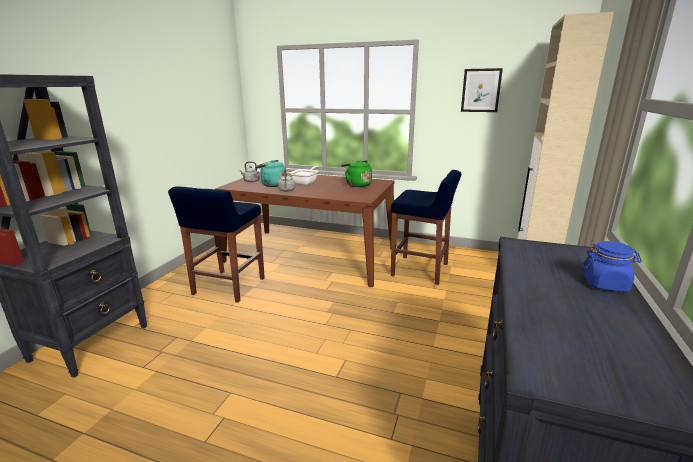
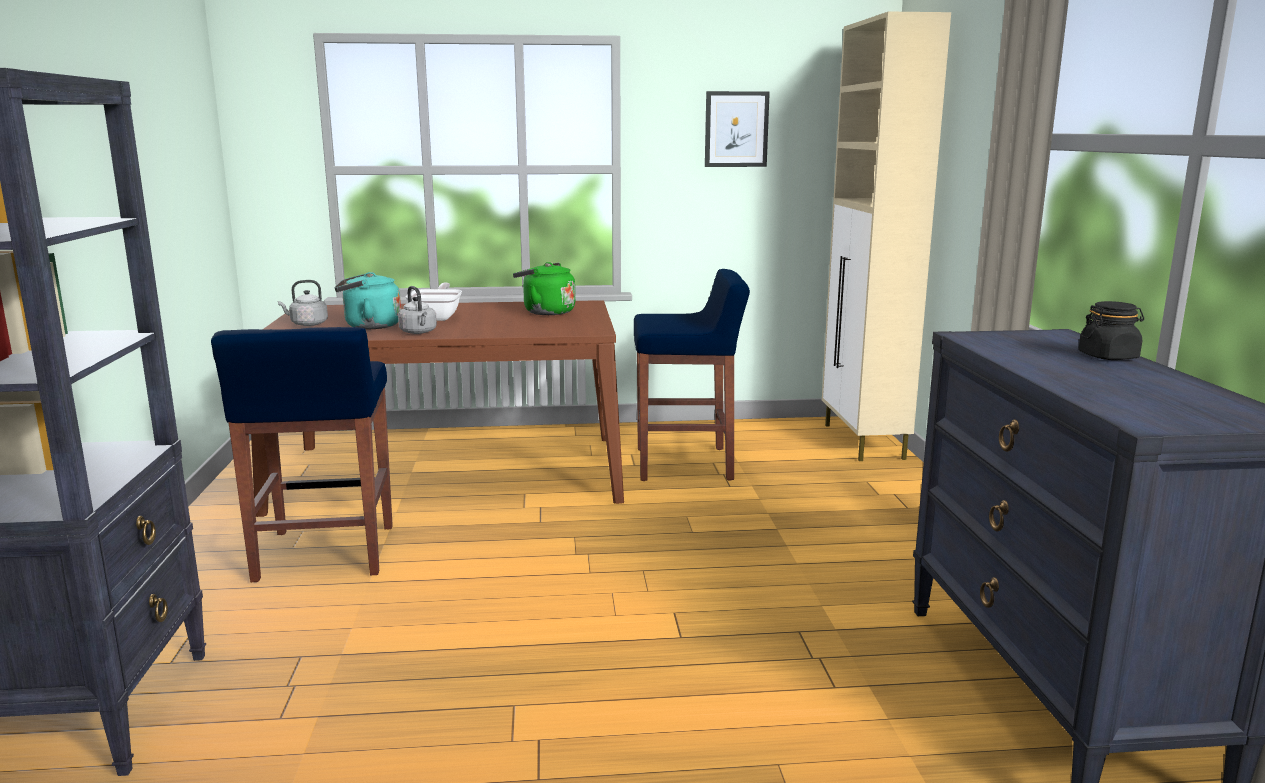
camera: 25 degrees left, 5 degrees down
(605, 284) = (1108, 356): blue jar -> black jar

